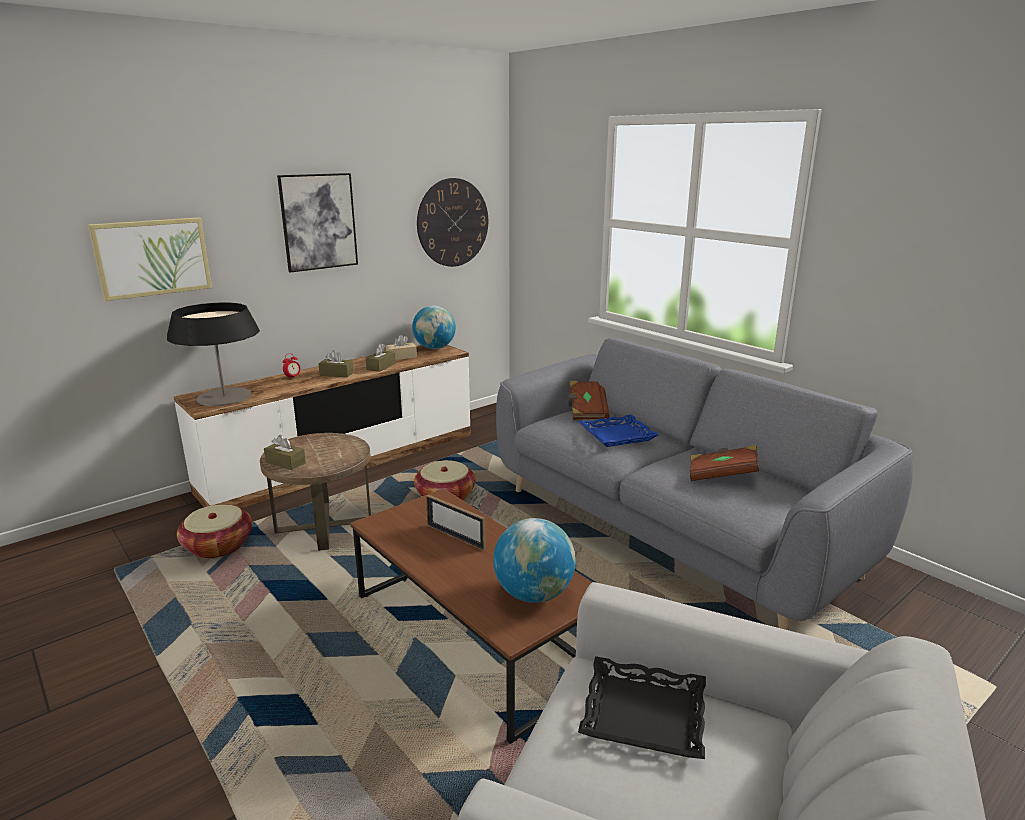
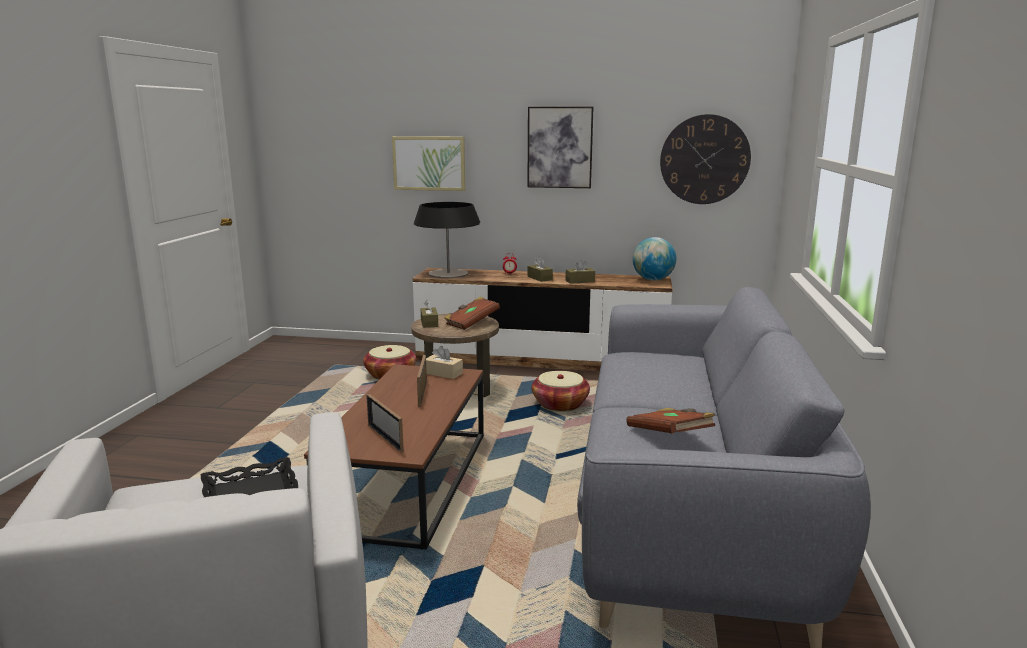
camera: 50 degrees right, 5 degrees down
(401, 357) = (611, 279): beige tissue box -> beige tissue box (443, 373)
(533, 594) = (385, 438): globe -> picture frame
(586, 411) = (684, 356): brown book -> brown book (471, 323)
(617, 435) = (660, 379): blue tray -> none

